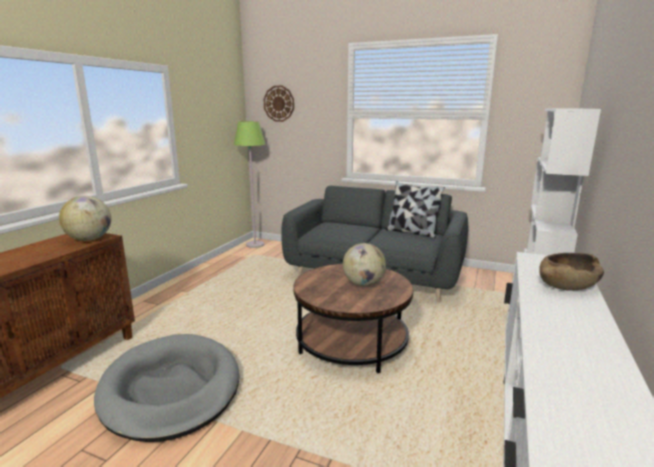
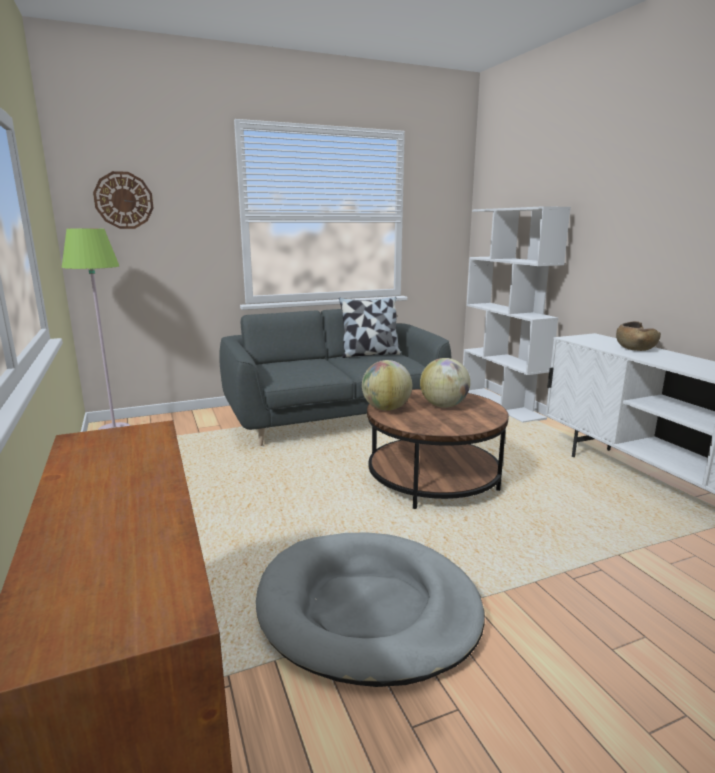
camera: 45 degrees left, 0 degrees up
(89, 239) = (142, 438): globe -> globe (386, 409)

